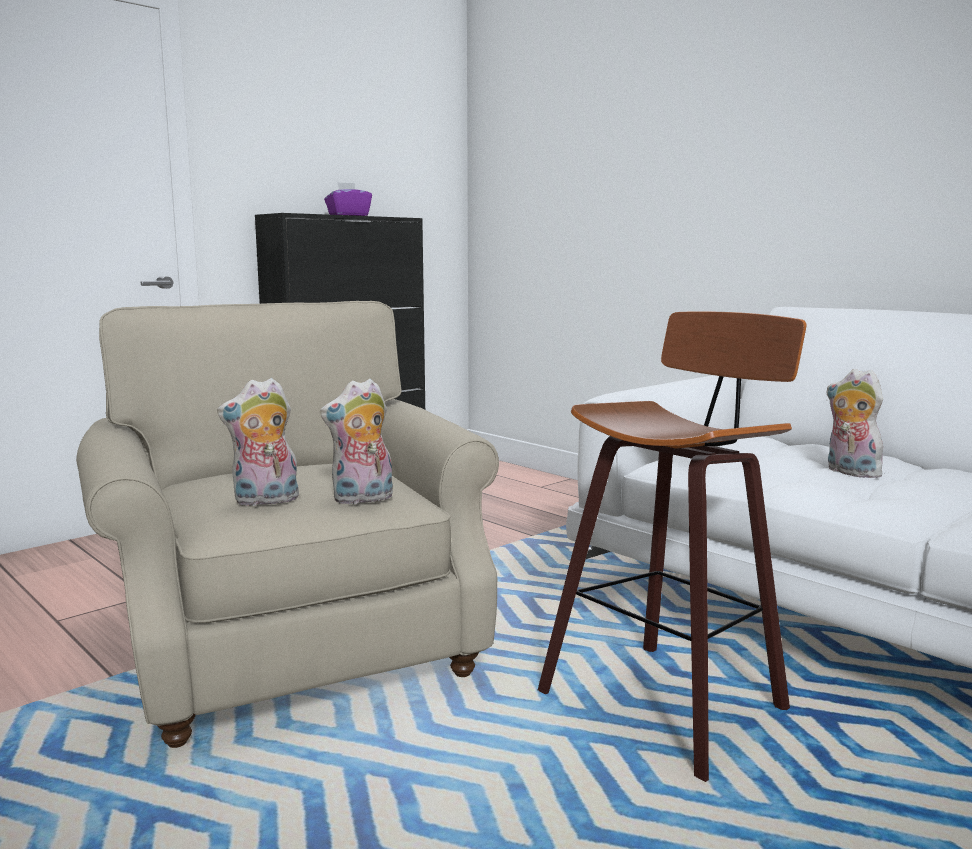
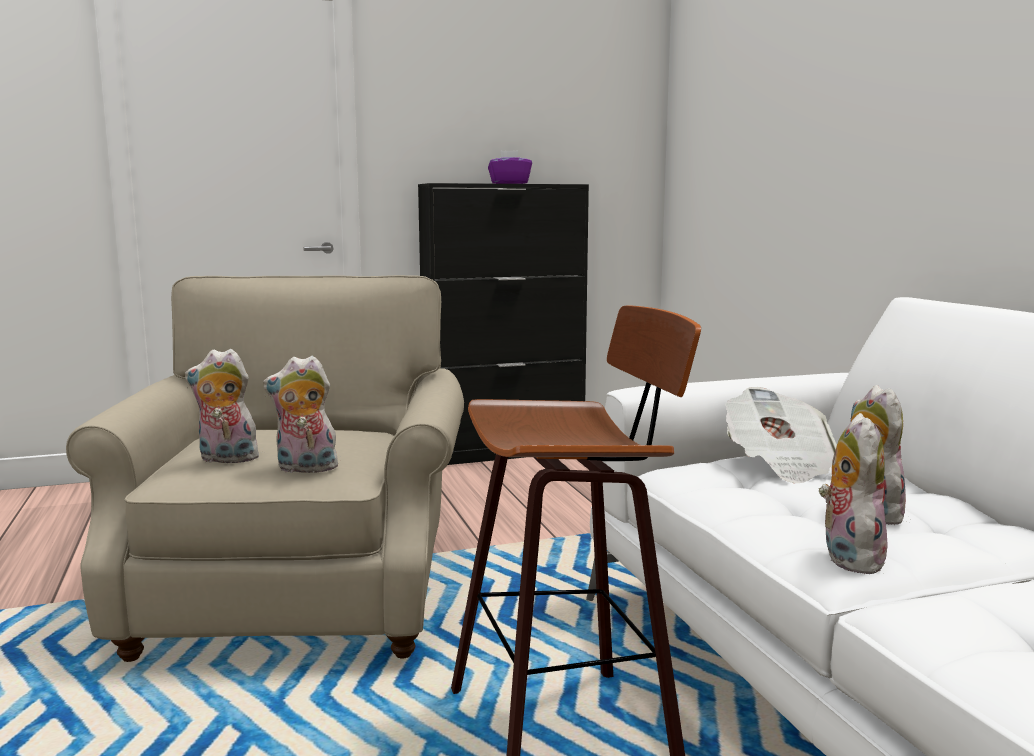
camera: 25 degrees right, 0 degrees up
(738, 448) = (780, 464): none -> newspaper
(887, 502) = (847, 557): none -> plush toy

